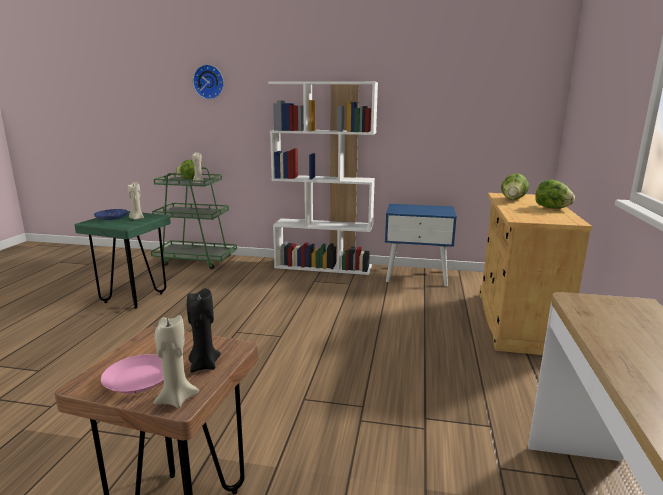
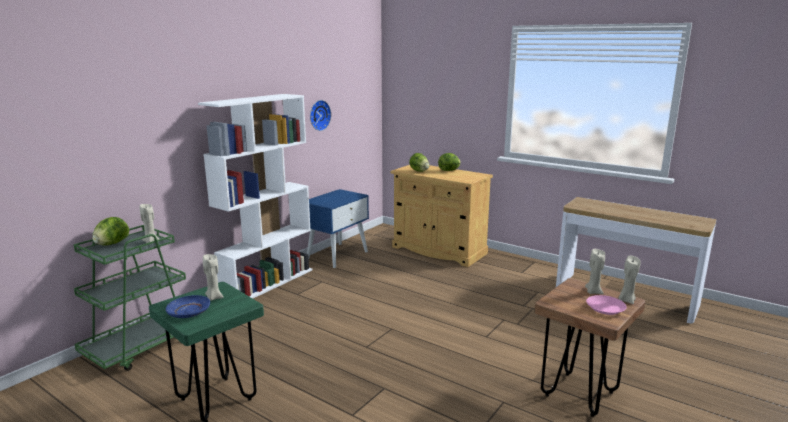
camera: 65 degrees left, 0 degrees up
(204, 365) = (593, 292): black candle -> beige candle
(209, 82) = (110, 110): wall clock -> wall clock (318, 115)

